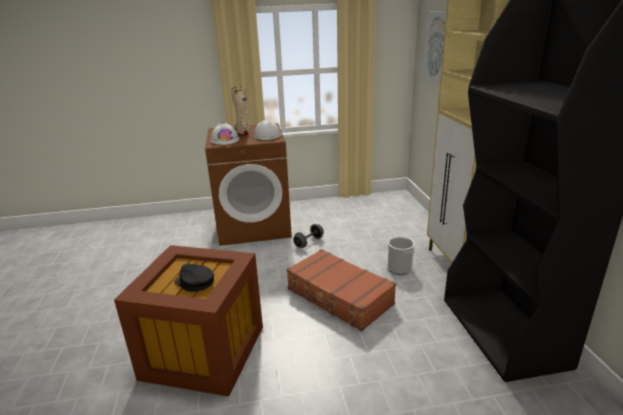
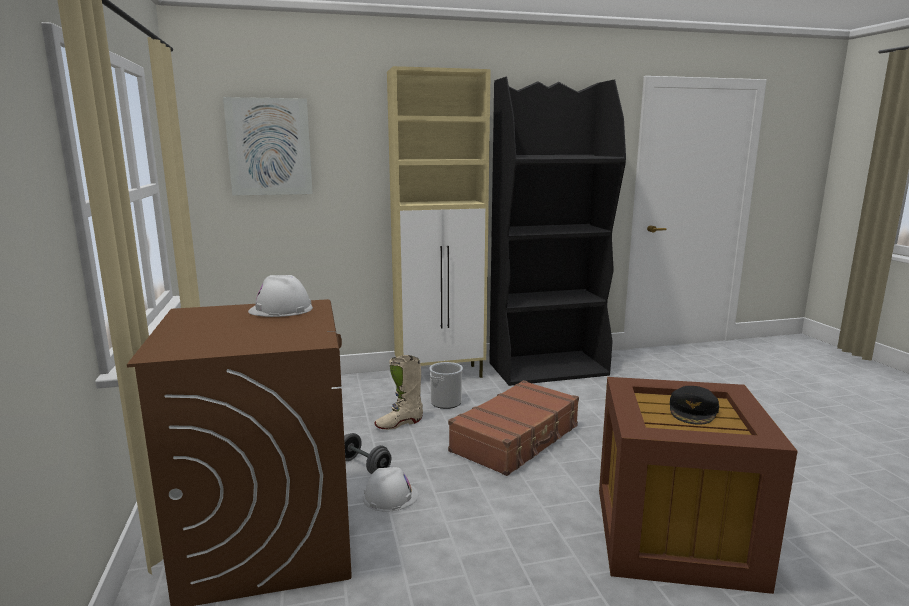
camera: 95 degrees left, 10 degrees down
(225, 140) = (287, 336): white hard hat -> white hard hat (390, 496)
(241, 132) = (228, 328): beige boot -> beige boot (399, 423)

